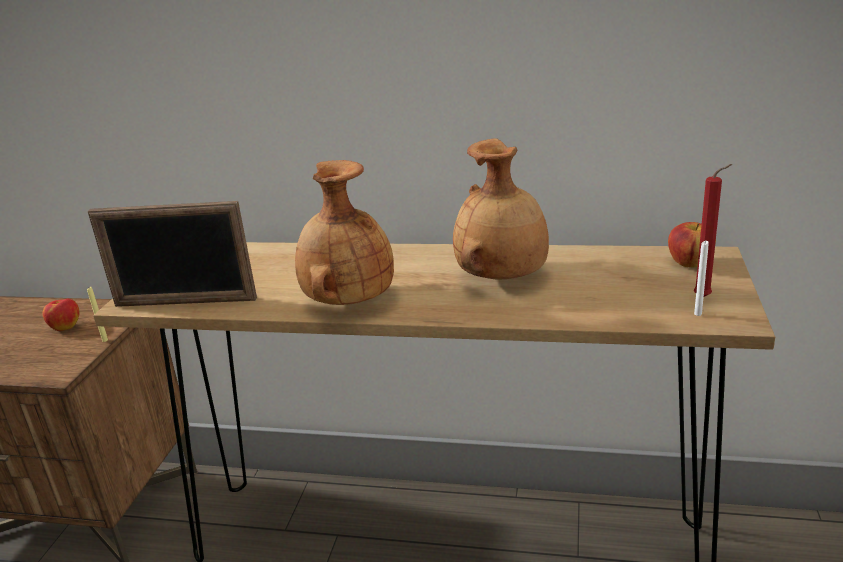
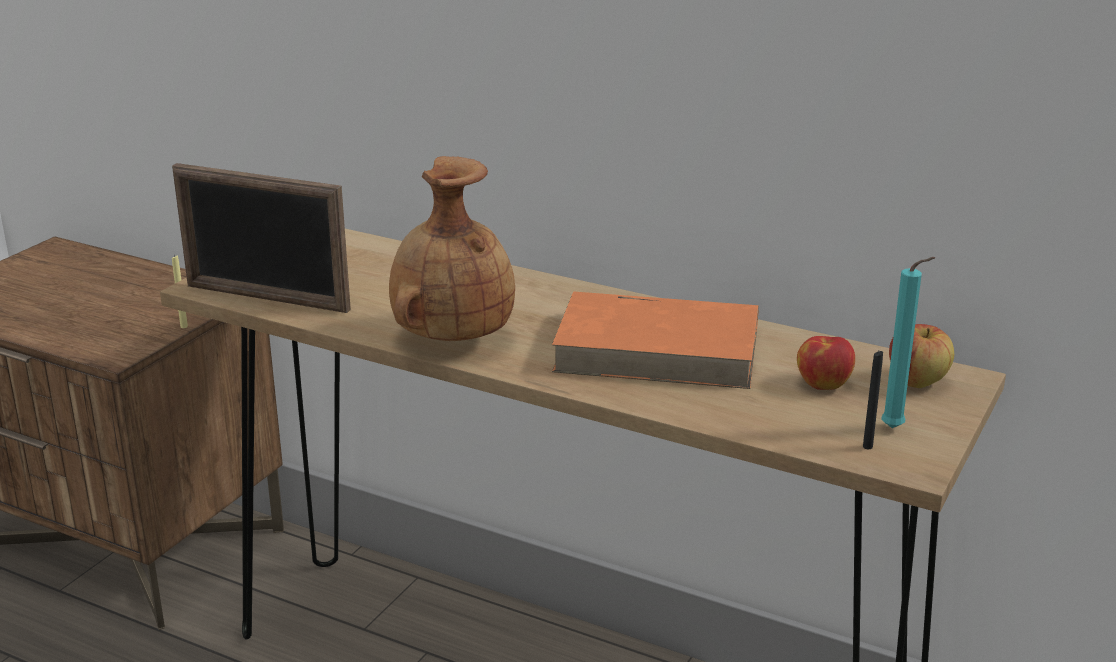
camera: 15 degrees right, 0 degrees up
(66, 327) = (146, 300): apple -> apple (823, 384)
(503, 278) = (660, 349): brown vase -> orange book
(698, 314) = (867, 447): white candle -> black candle
(705, 297) = (896, 429): red candle -> turquoise candle

